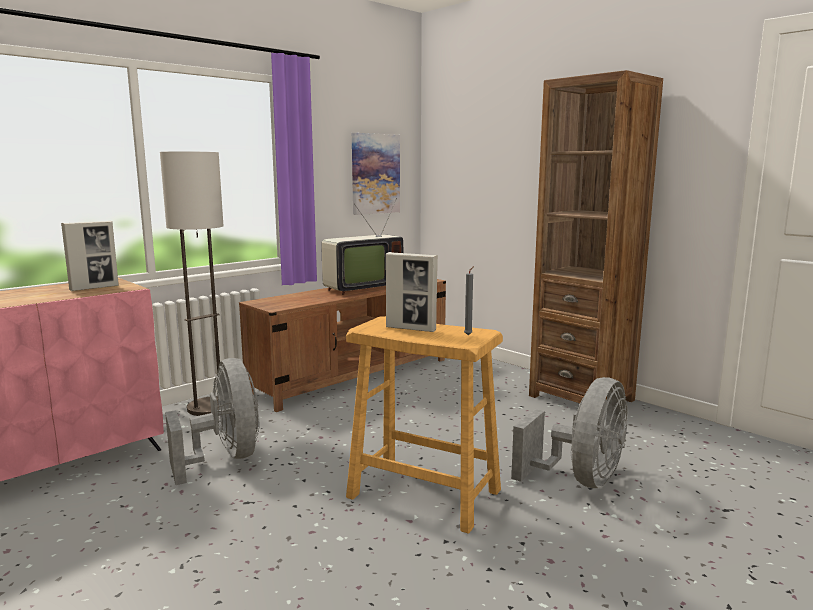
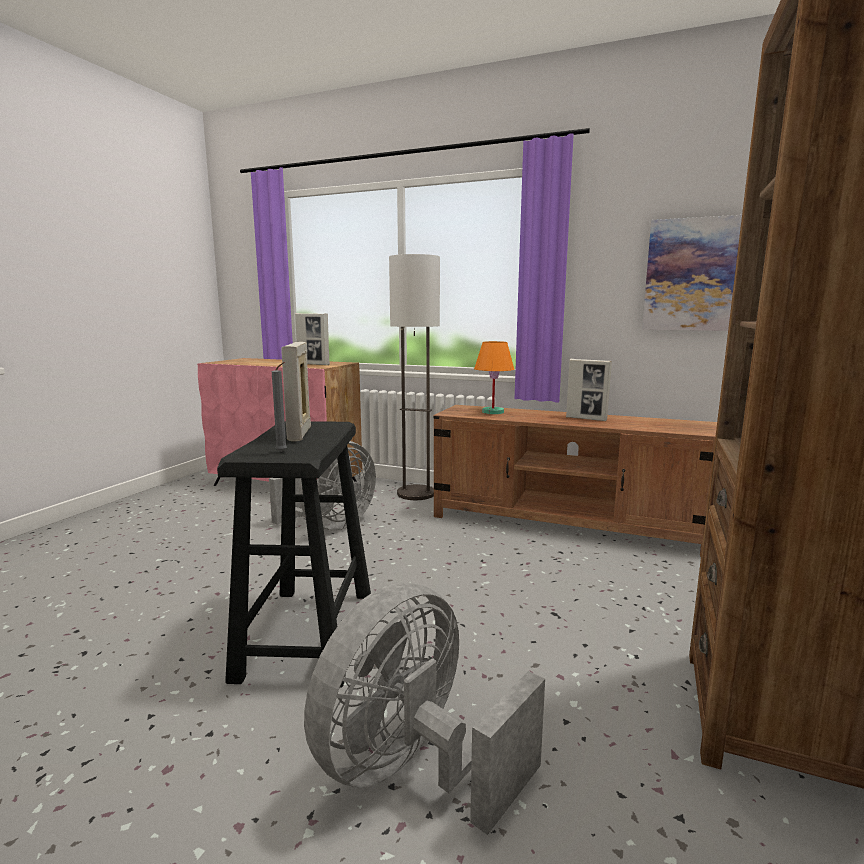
camera: 65 degrees right, 0 degrees up
(294, 299) = (492, 412): none -> orange table lamp
(360, 288) = (586, 419): television -> picture frame
(425, 494) = (307, 634): beige stool -> black stool
(581, 480) = (415, 769): grey fan -> grey fan turned 120 degrees clockwise

